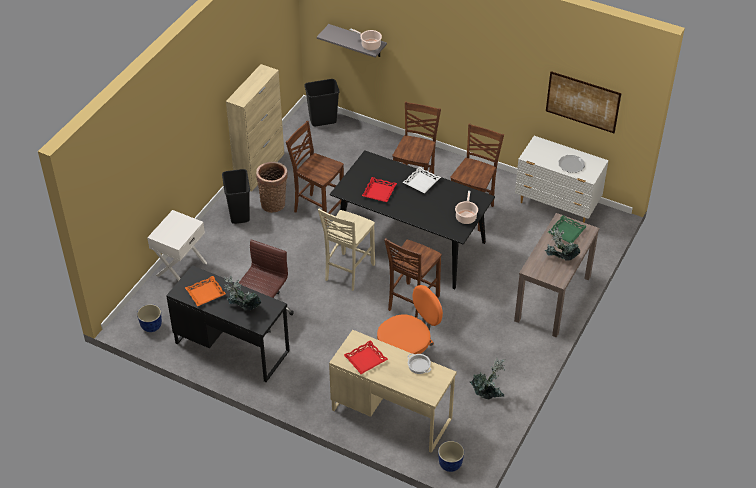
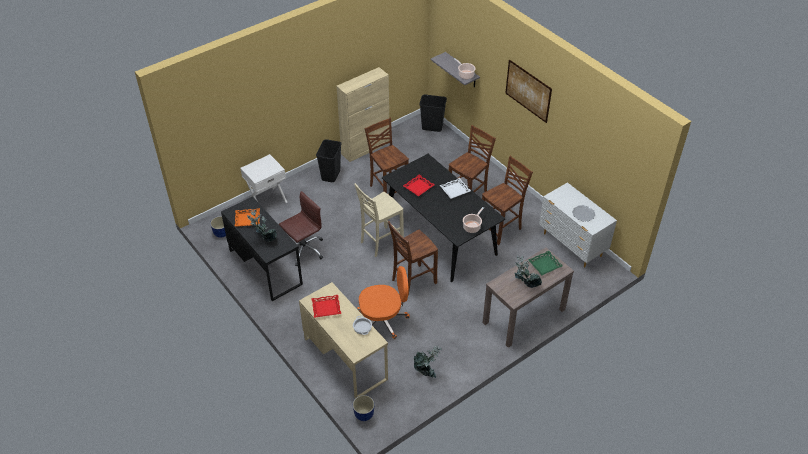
camera: 25 degrees right, 0 degrees up
(274, 203) = (360, 175): basket -> none
(582, 102) = (604, 164): picture -> picture (528, 91)

